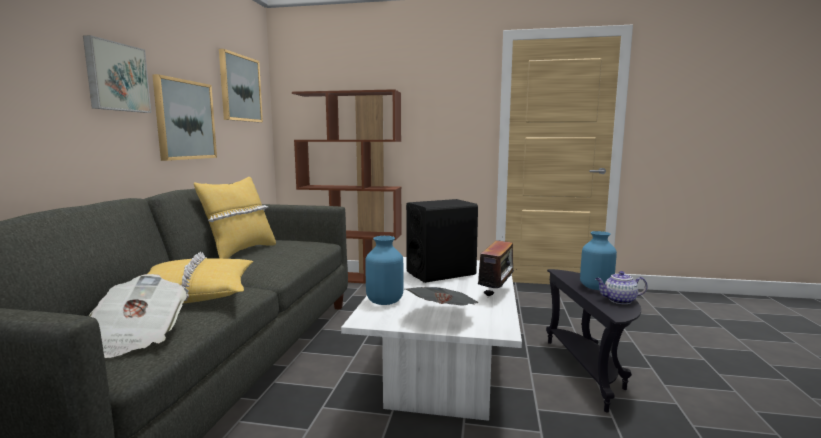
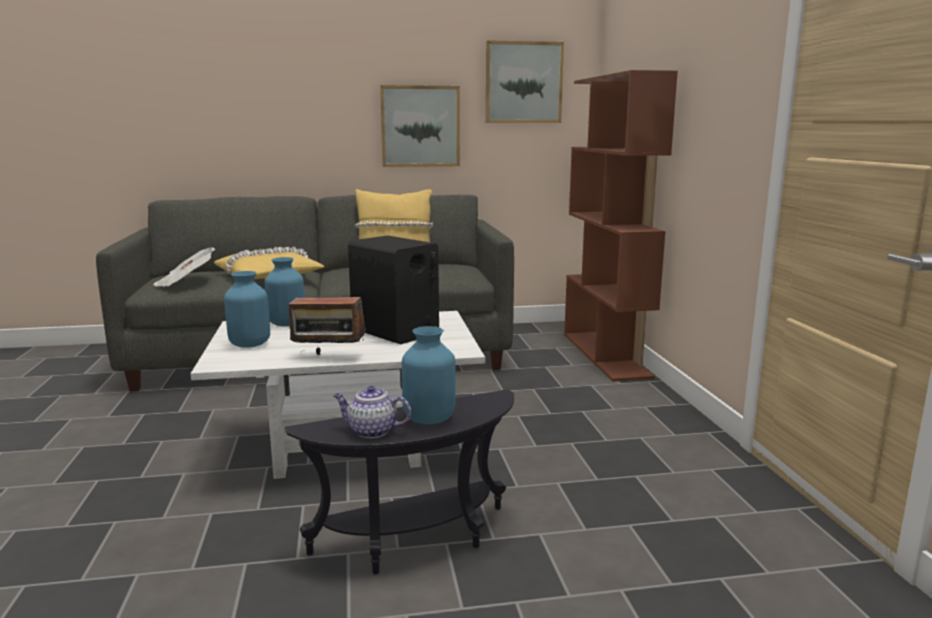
camera: 70 degrees right, 5 degrees up
(116, 77) = (338, 93): picture -> none
(443, 316) = (250, 344): newspaper -> blue vase
(619, 300) = (371, 431): teapot -> teapot turned 60 degrees counterclockwise

